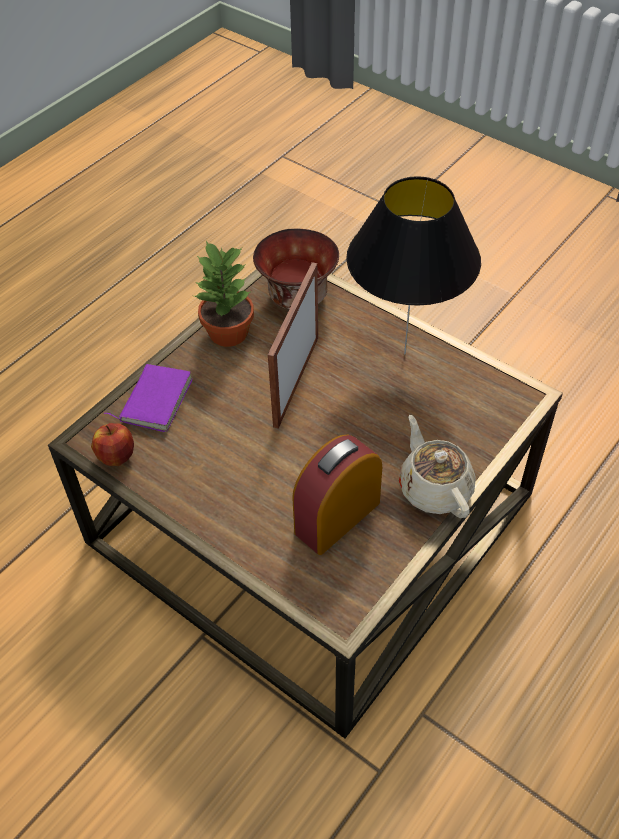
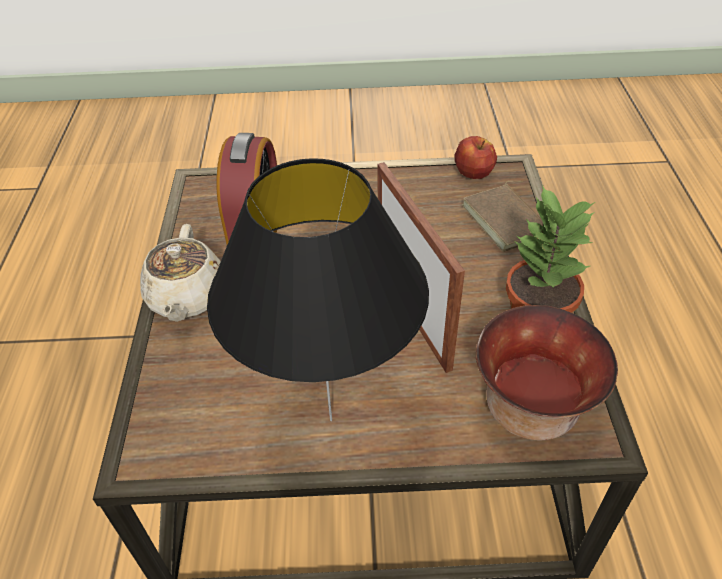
camera: 140 degrees right, 5 degrees down
(154, 399) = (508, 220): purple book -> brown book
(434, 488) = (187, 298): beige teapot -> beige teapot turned 60 degrees clockwise

